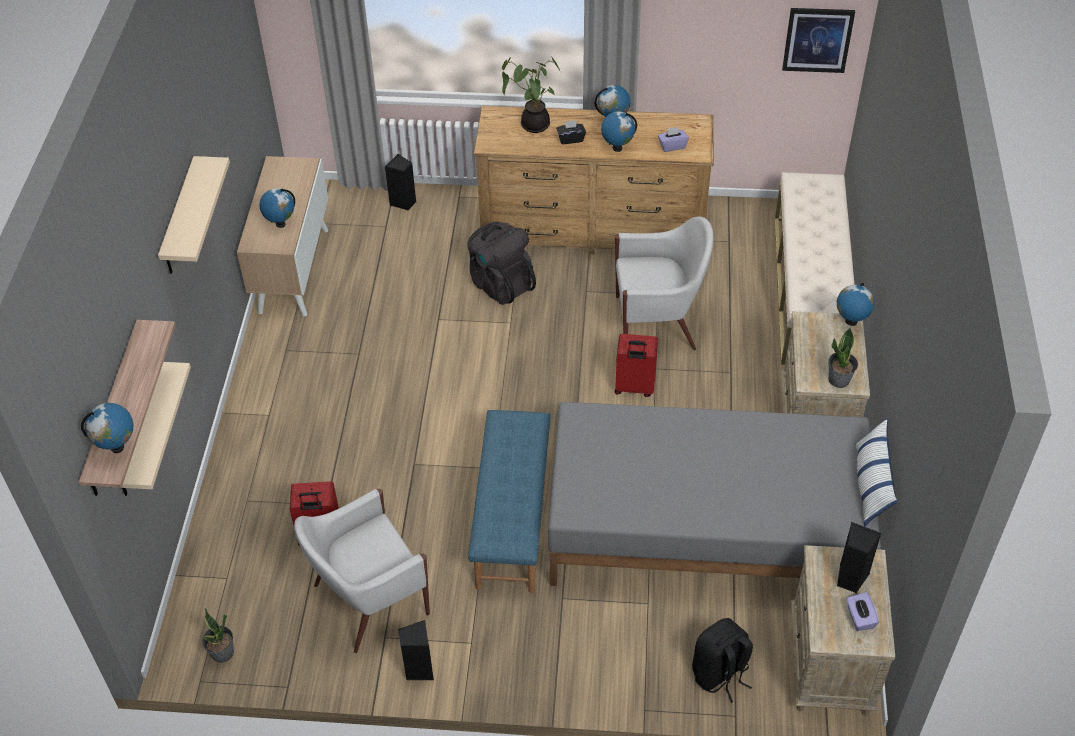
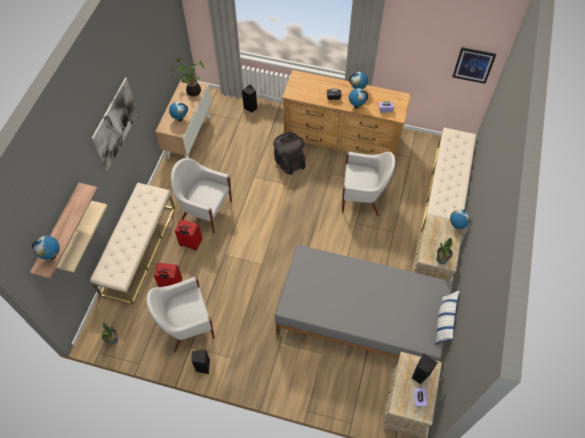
camera: 10 degrees right, 10 degrees up
(180, 218) = (115, 124): beige shelf -> picture
(239, 483) = (139, 250): none -> beige bench
(357, 392) = (205, 210): none -> white armchair
(513, 518) = (266, 294): blue bench -> none
(532, 124) = (316, 85): potted plant -> potted plant (192, 91)
(634, 387) = (342, 232): red suitcase -> red suitcase (190, 244)
(720, 674) = (349, 399): black backpack -> none

